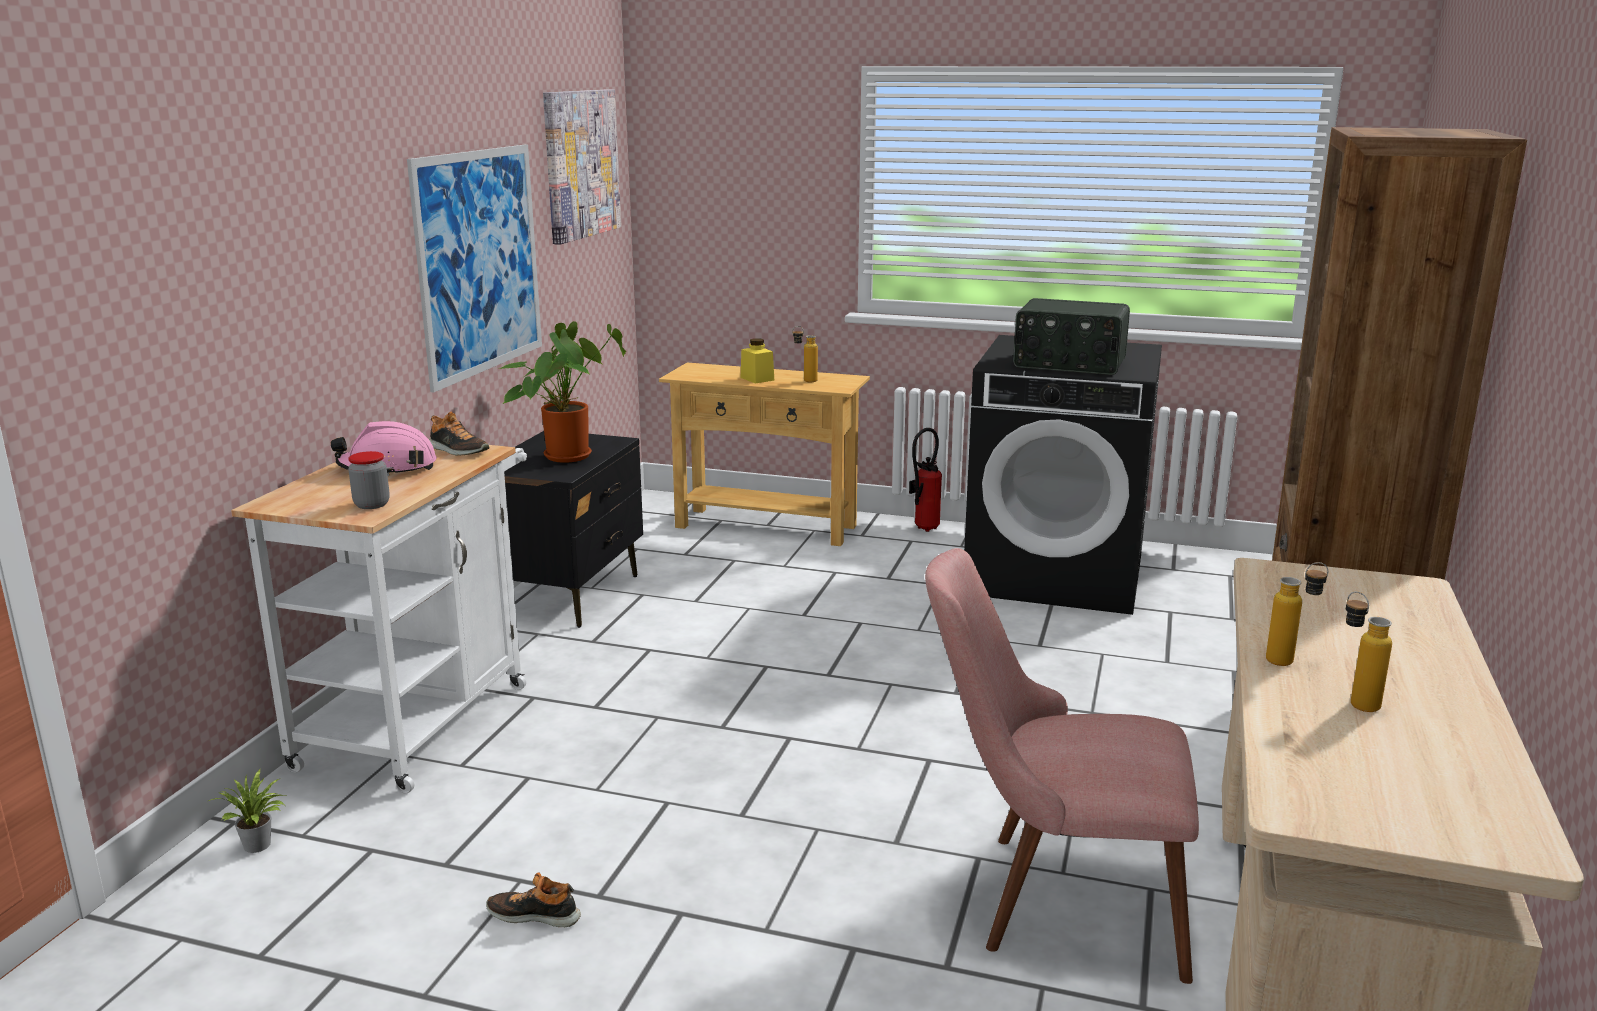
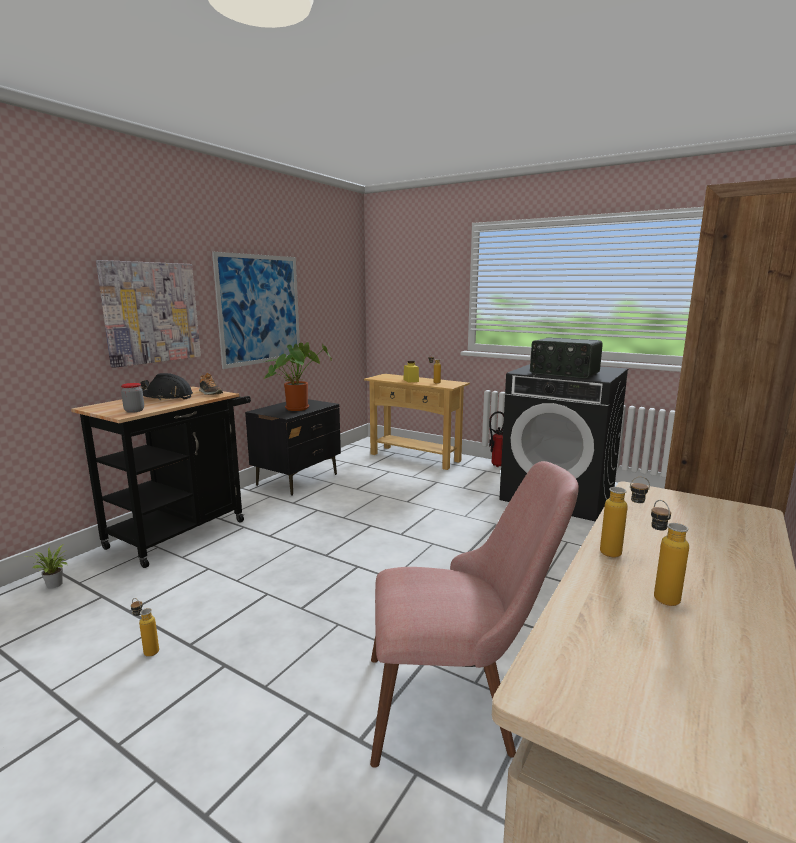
camera: 15 degrees right, 5 degrees down
(388, 468) = (167, 397): pink hard hat -> black hard hat
(421, 718) = (184, 530): white cart -> black cart
(535, 915) = (147, 650): shoe -> bottle
(580, 164) = (332, 272): picture -> picture (151, 312)
(1052, 899) = (458, 701): pink chair -> pink chair turned 150 degrees clockwise

